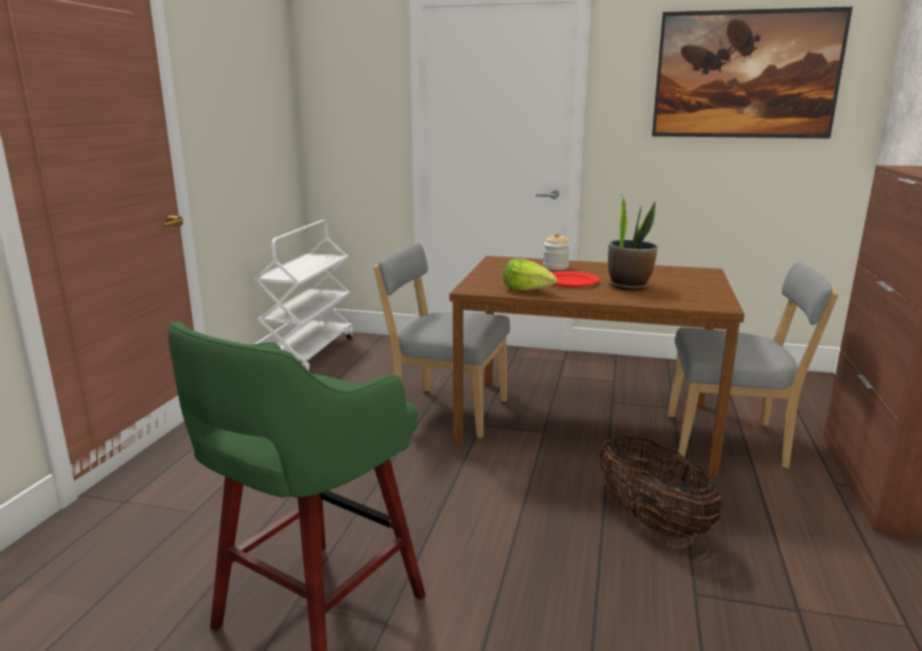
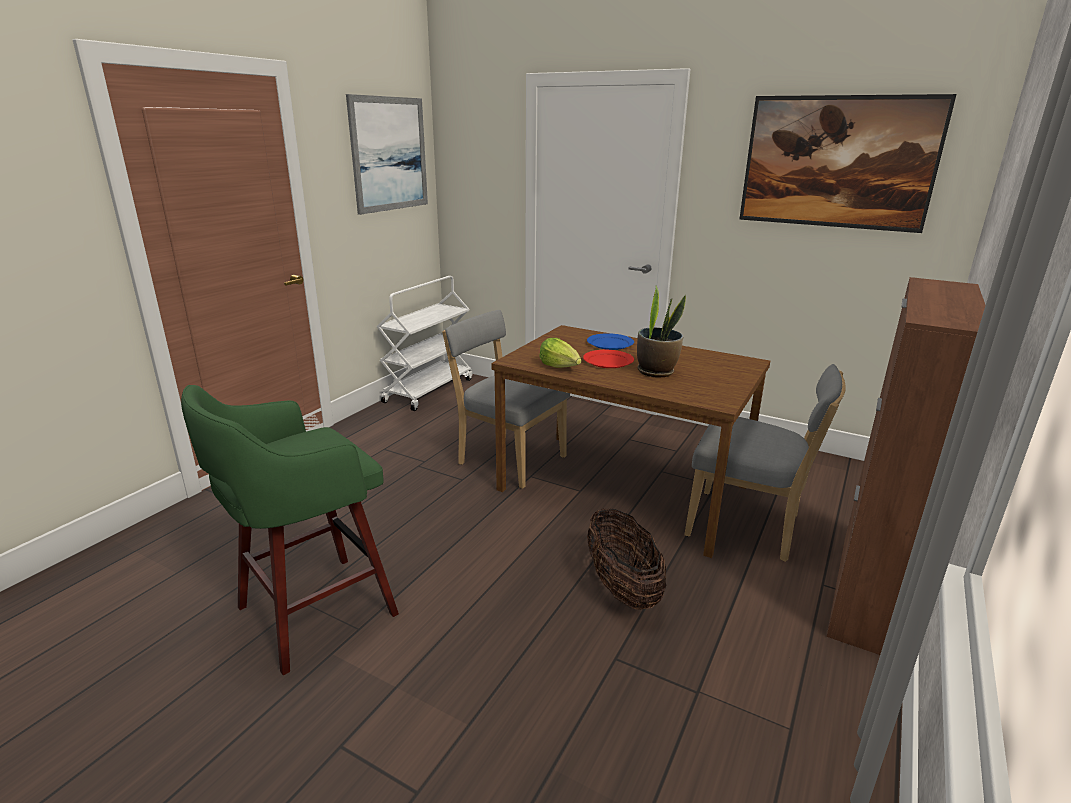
camera: 15 degrees right, 5 degrees up
(257, 80) = (389, 154): none -> picture
(555, 267) = (610, 343): jar -> blue plate

